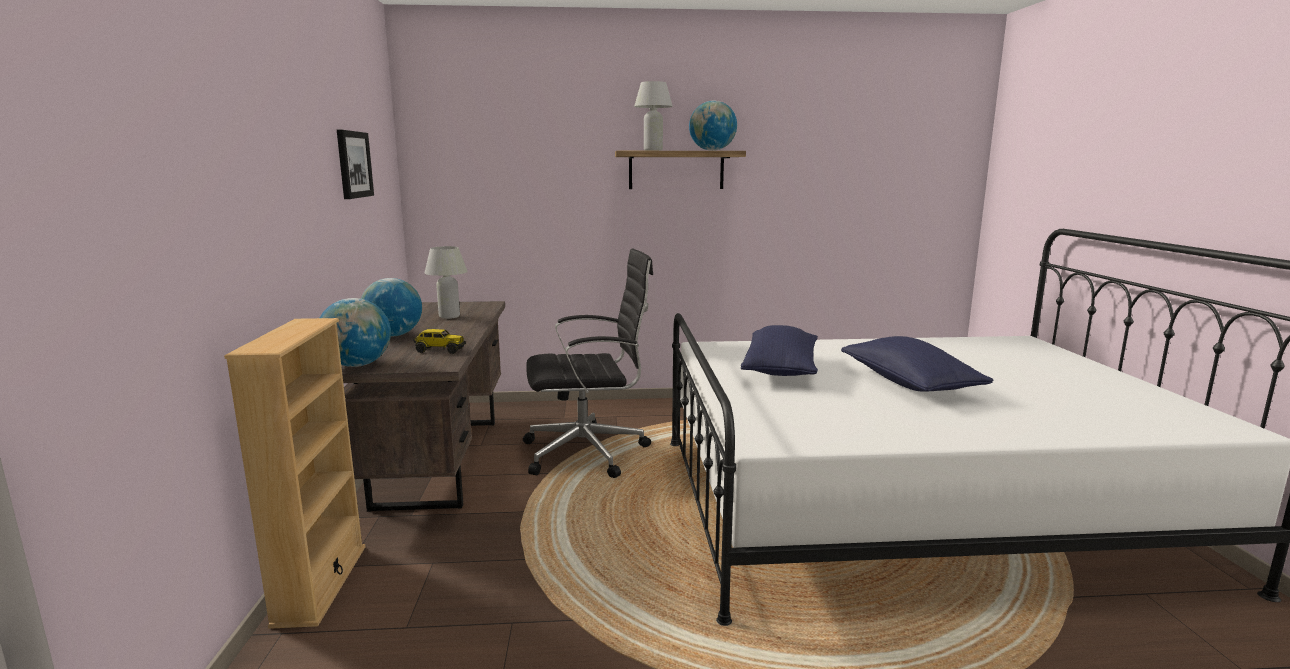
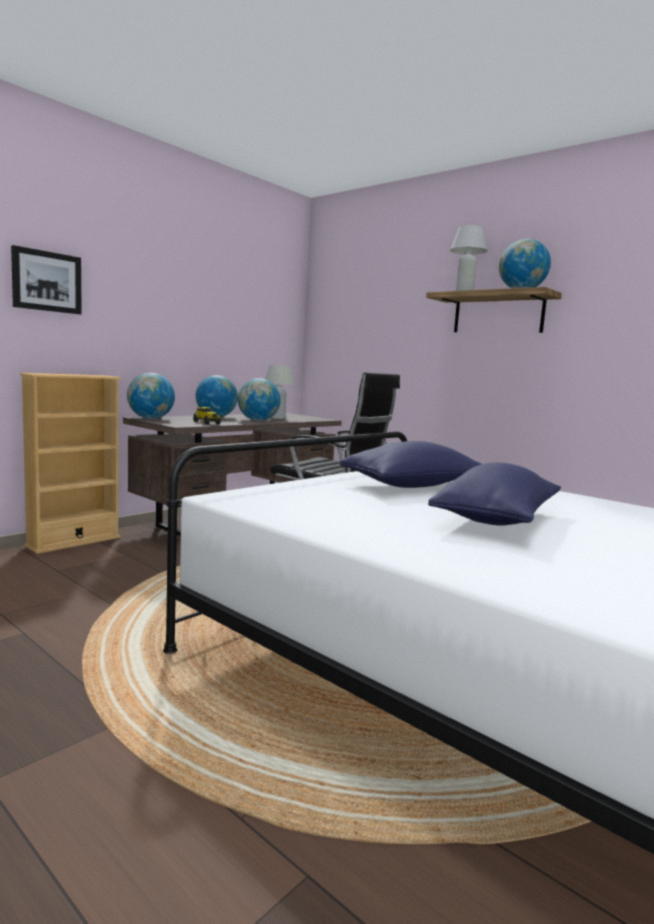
camera: 45 degrees right, 5 degrees down
(353, 164) = (227, 300): picture -> picture (47, 281)
(459, 328) = (258, 420): none -> globe

